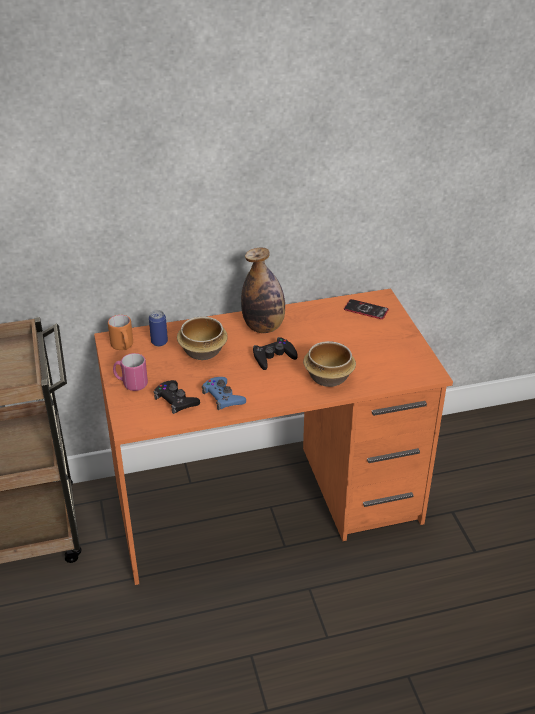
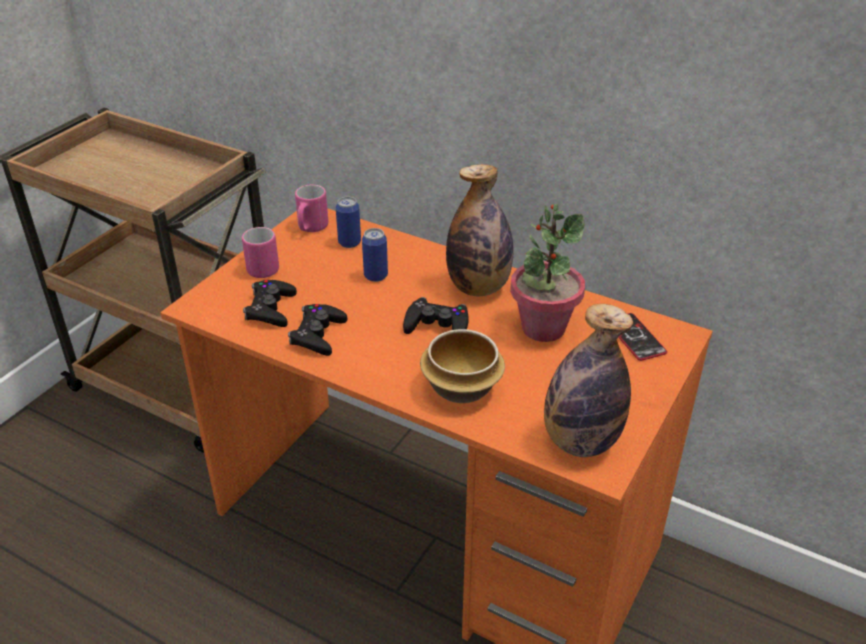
camera: 45 degrees right, 0 degrees up
(123, 347) = (311, 228): orange mug -> pink mug
(203, 351) = (376, 276): bowl -> can
(223, 397) = (318, 335): blue game controller -> black game controller
(322, 329) = (543, 328): none -> potted plant
(408, 368) = (580, 442): none -> bottle

